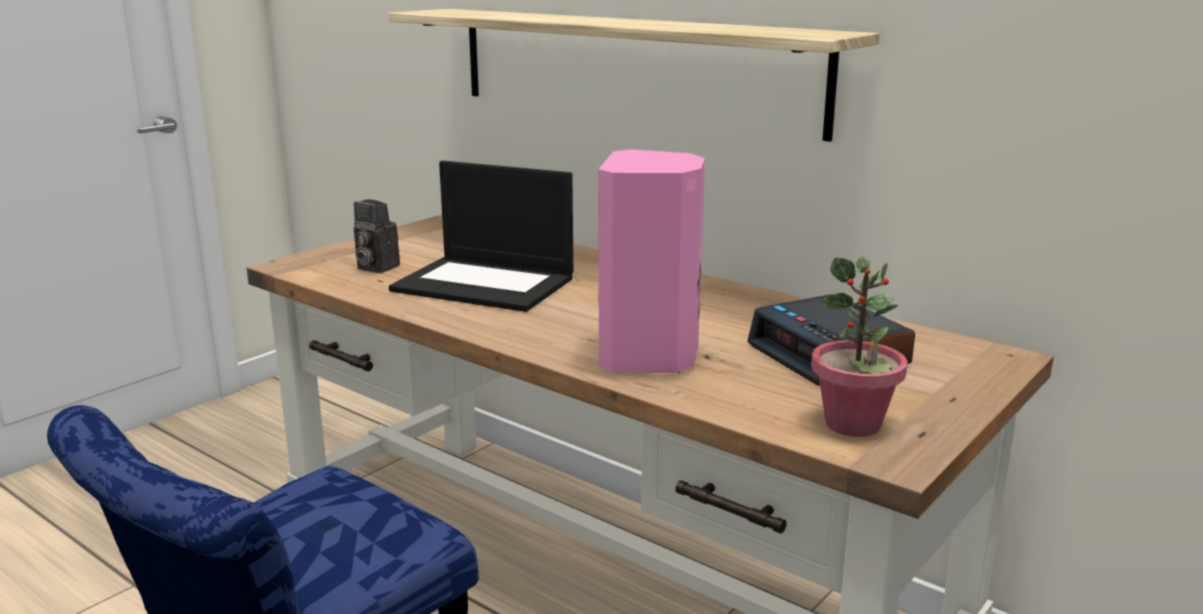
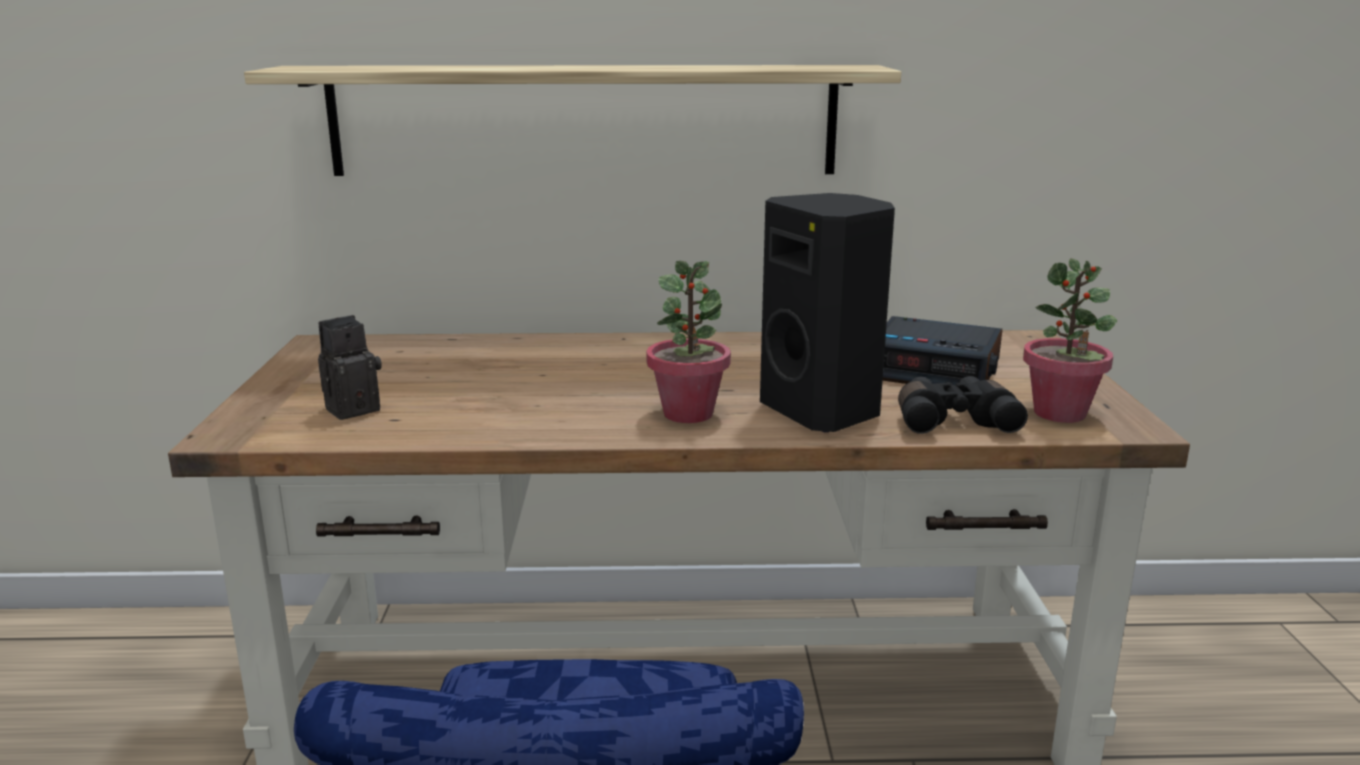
camera: 40 degrees left, 0 degrees up
(375, 267) = (354, 408): camera -> camera turned 150 degrees clockwise
(486, 284) = (525, 391): laptop -> none
(552, 329) = (688, 413): none -> potted plant
(650, 358) = (823, 411): pink speaker -> black speaker
(737, 397) = (953, 421): none -> black binoculars

